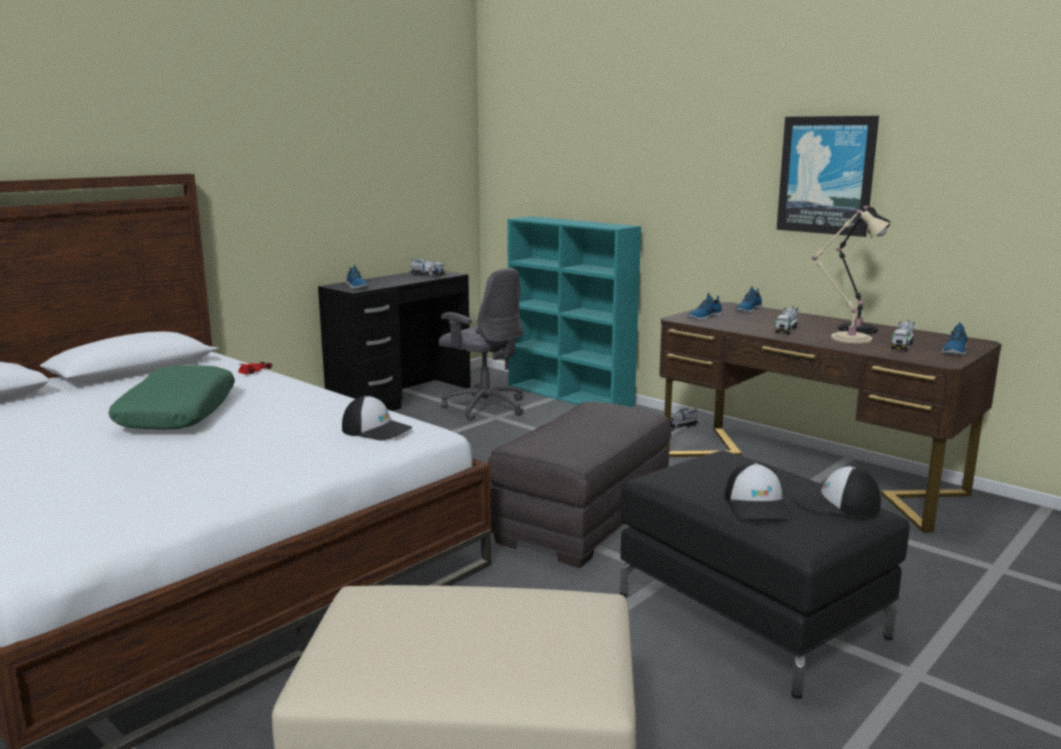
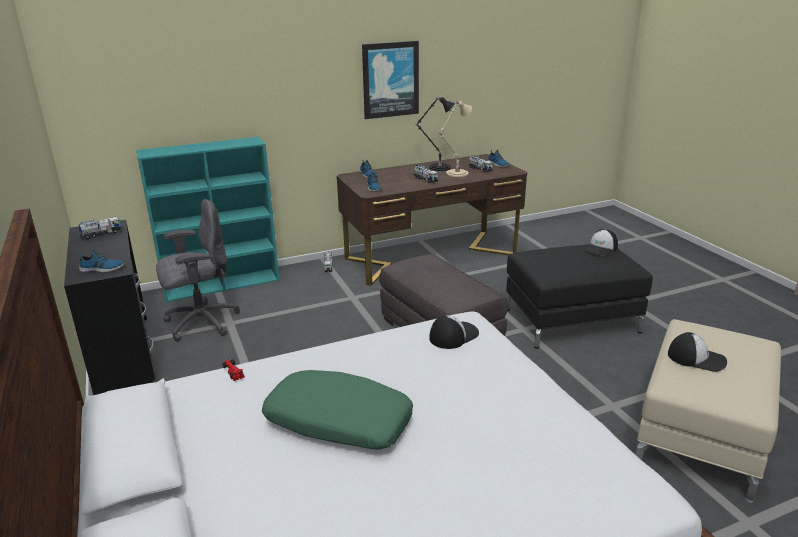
camera: 65 degrees left, 10 degrees up
(757, 505) = (598, 264): cap -> cap (697, 358)

